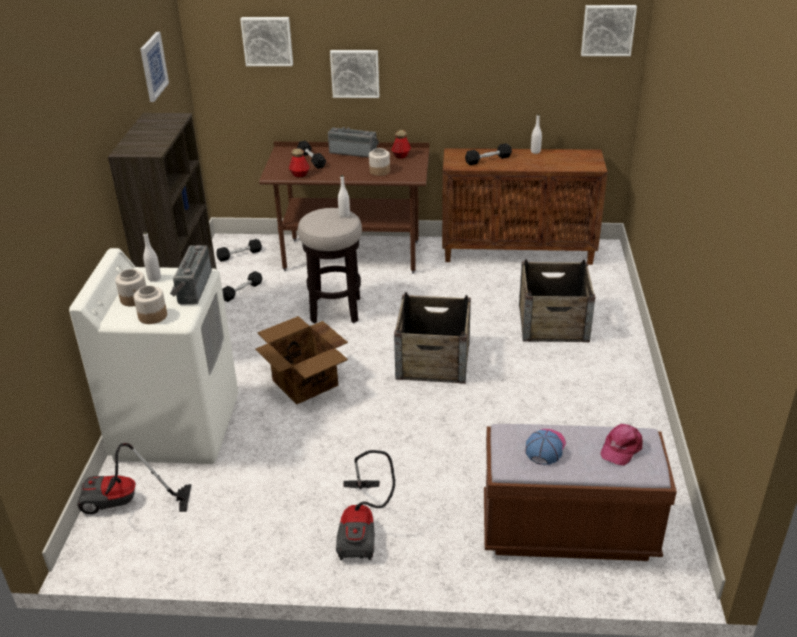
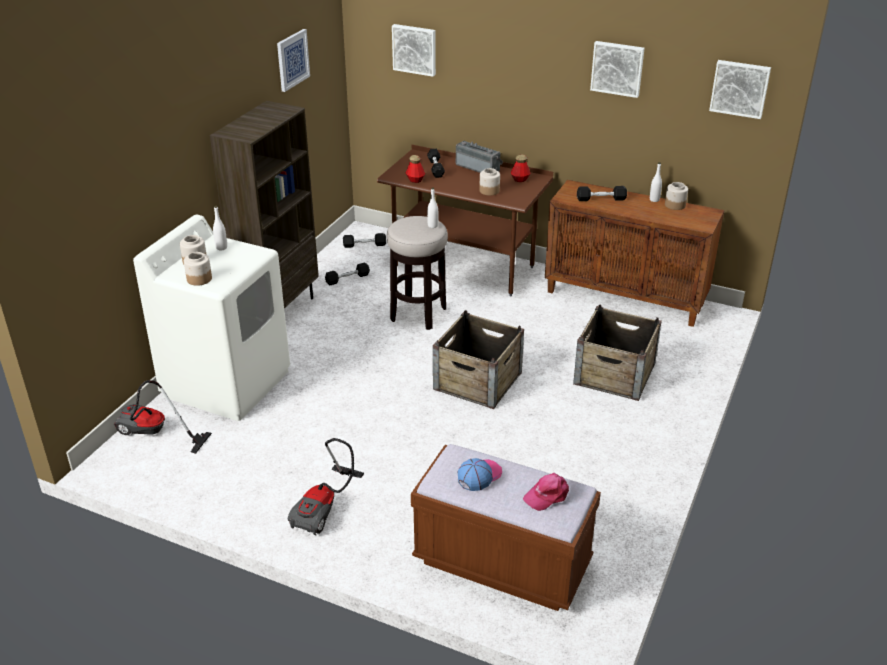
camera: 20 degrees right, 0 degrees up
(191, 287) = (245, 262): radio -> none
(305, 383) = (352, 373): cardboard box -> none
(355, 73) = (490, 92): picture -> picture (617, 68)
(557, 153) = (675, 205): none -> jar

